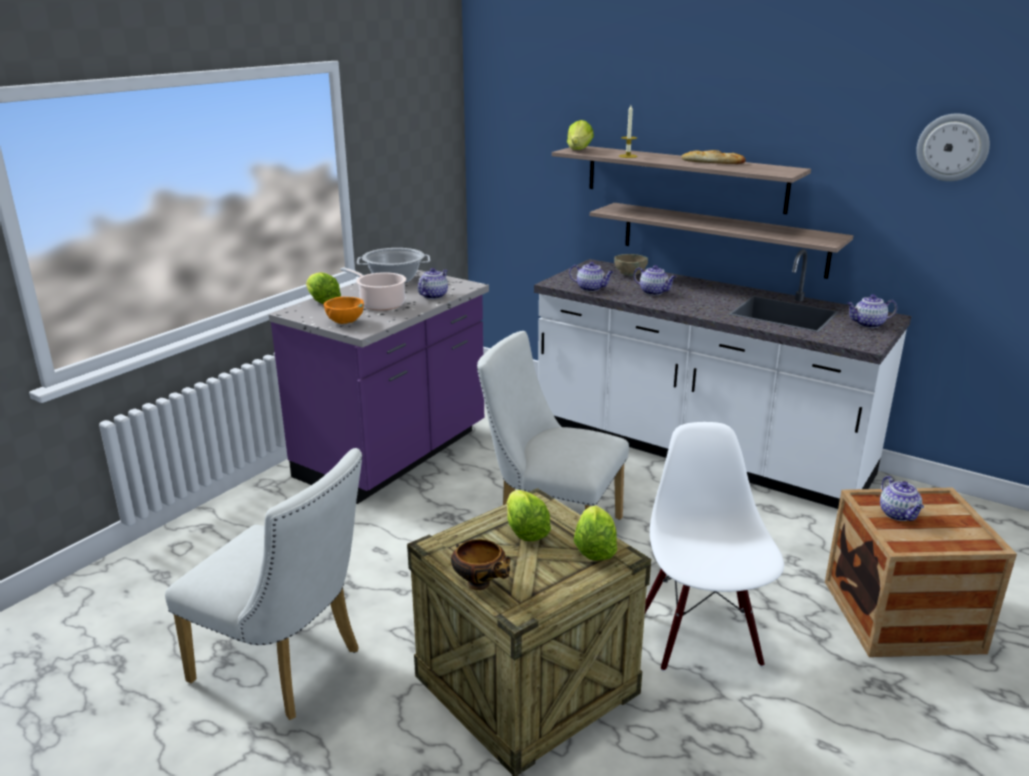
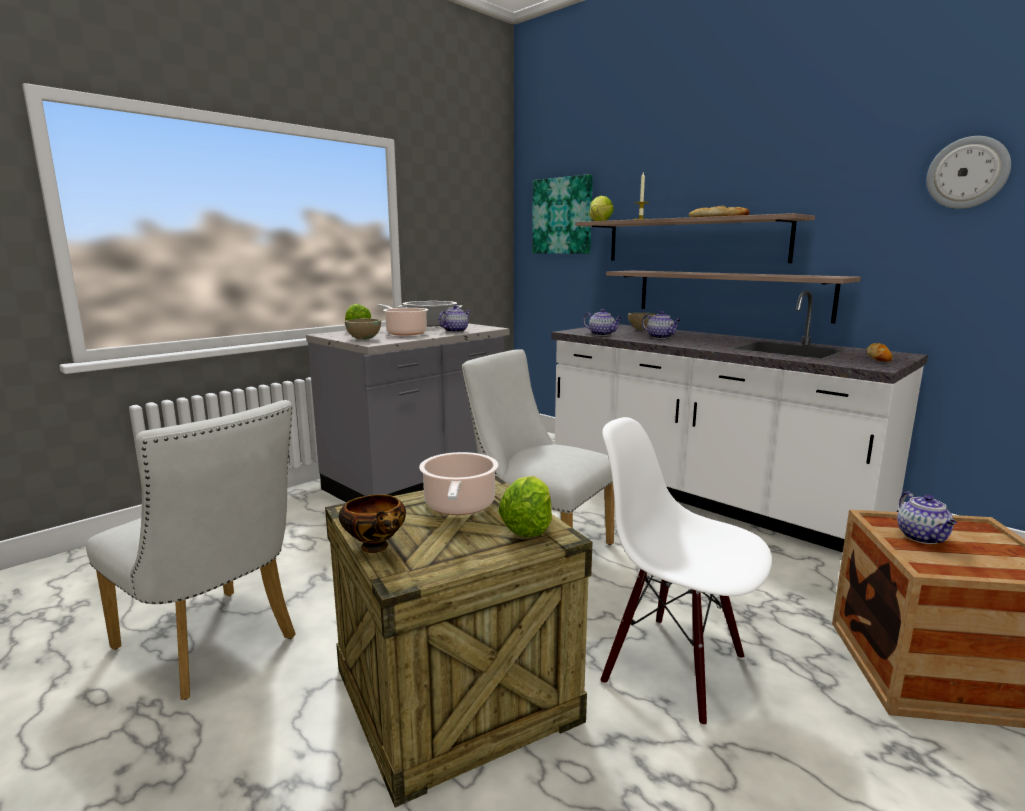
camera: 10 degrees right, 10 degrees down
(345, 322) = (363, 339): orange bowl -> beige bowl
(394, 455) = (417, 480): purple counter -> grey counter
(525, 531) = (459, 506): lettuce -> cooking pot
(529, 130) = (562, 216): none -> picture
(701, 638) = (674, 667): white chair -> white chair turned 60 degrees counterclockwise
(868, 324) = (878, 357): teapot -> bread

